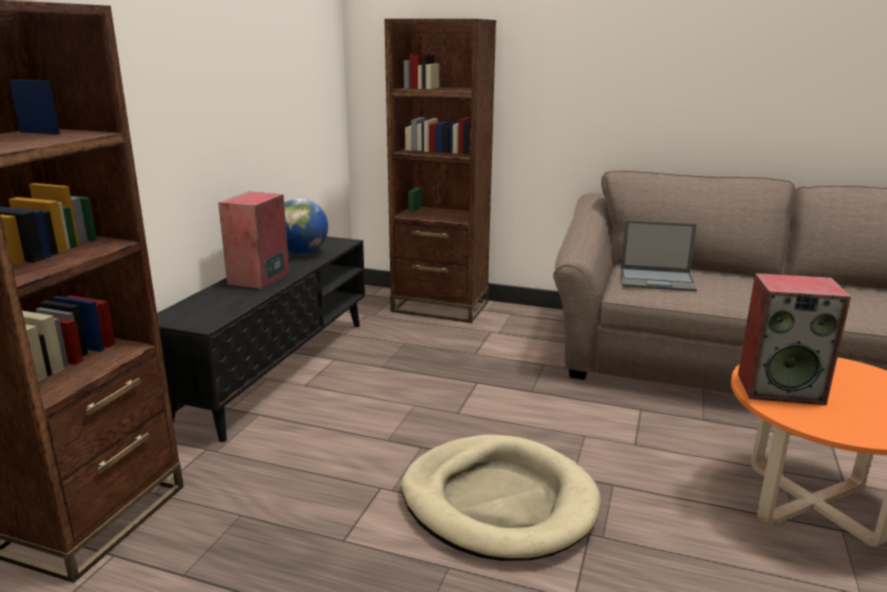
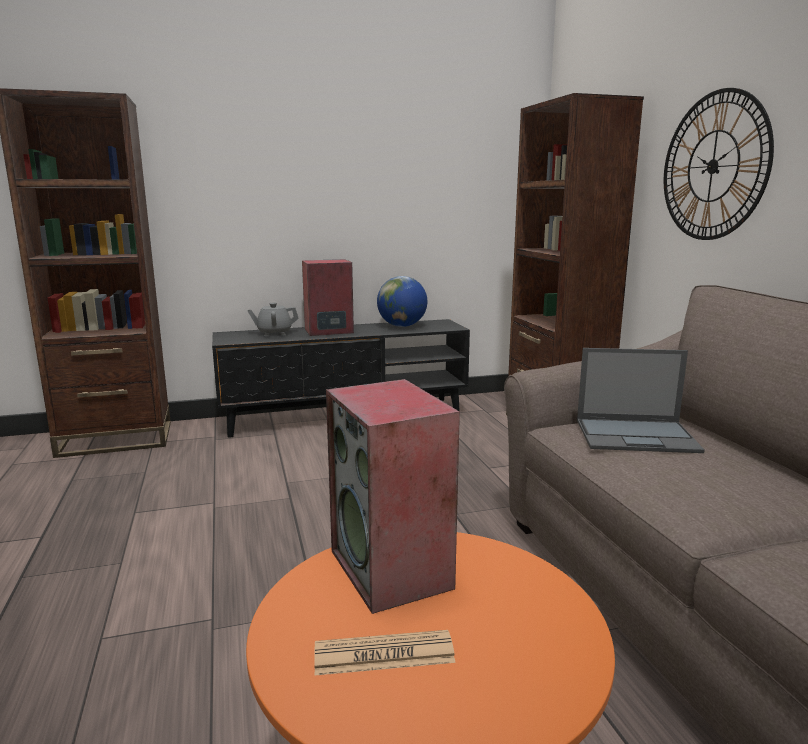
camera: 55 degrees right, 5 degrees down
(216, 299) = (274, 333): none -> grey teapot
(498, 502) = (232, 556): beige dog bed -> none
(573, 82) = (713, 166): none -> wall clock
(657, 280) = (637, 436): laptop -> laptop turned 60 degrees counterclockwise
(865, 412) = (384, 654): none -> newspaper

